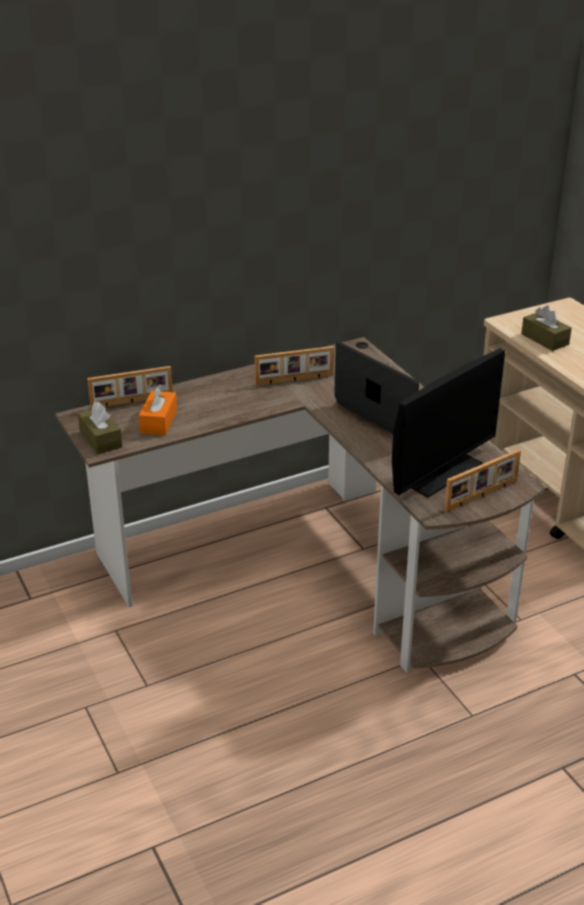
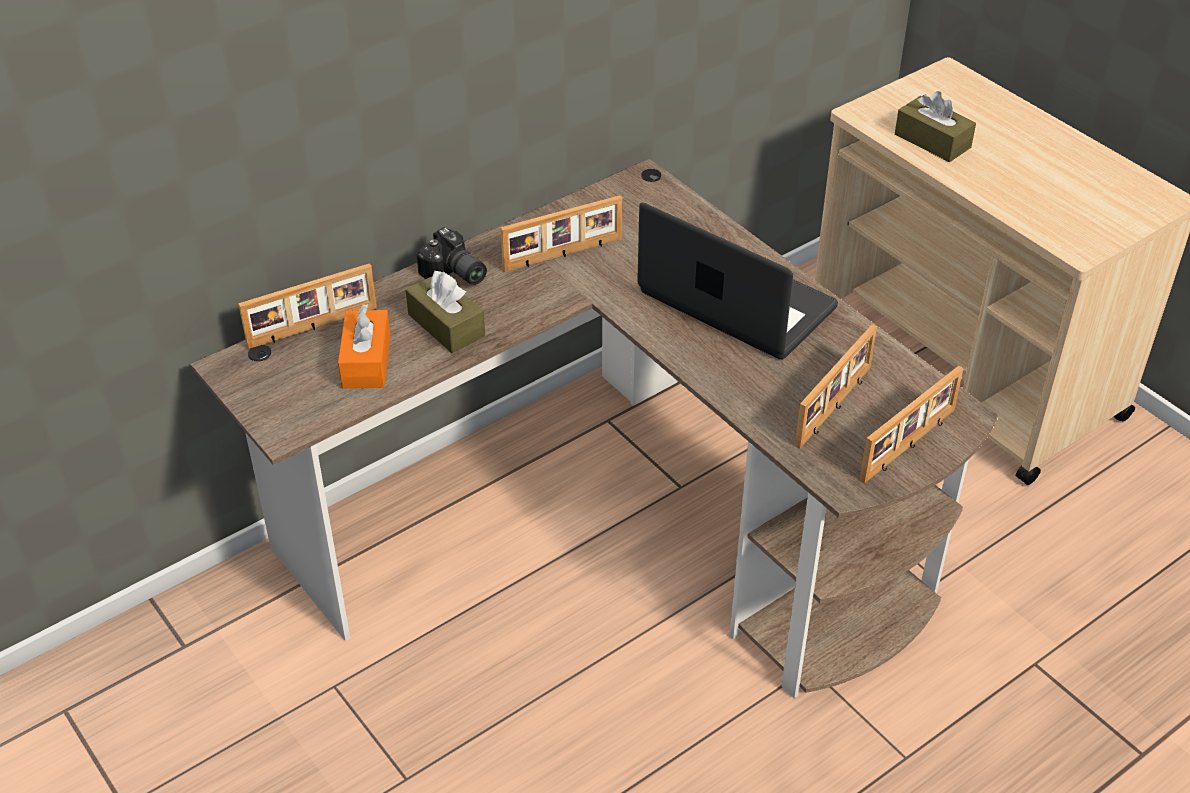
camera: 10 degrees left, 10 degrees up
(100, 439) = (280, 408): brown tissue box -> brown tissue box (446, 325)
(224, 384) = (454, 275): none -> camera
(440, 472) = (835, 407): monitor -> picture frame

